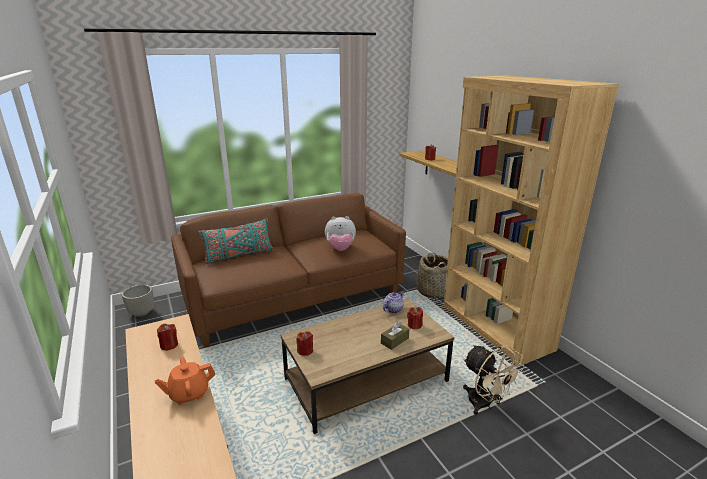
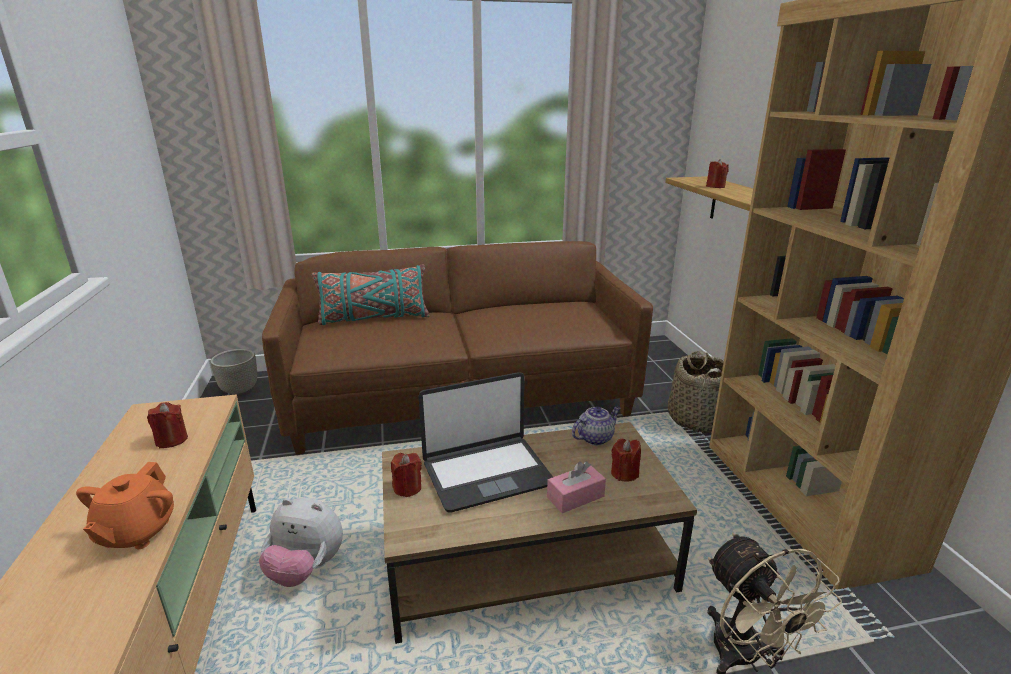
camera: 15 degrees right, 0 degrees up
(189, 394) = (136, 532): orange teapot -> orange teapot turned 75 degrees counterclockwise
(340, 249) = (535, 325): plush toy -> plush toy (306, 569)
(344, 336) = (486, 473): none -> laptop
(394, 341) = (575, 497): brown tissue box -> pink tissue box

